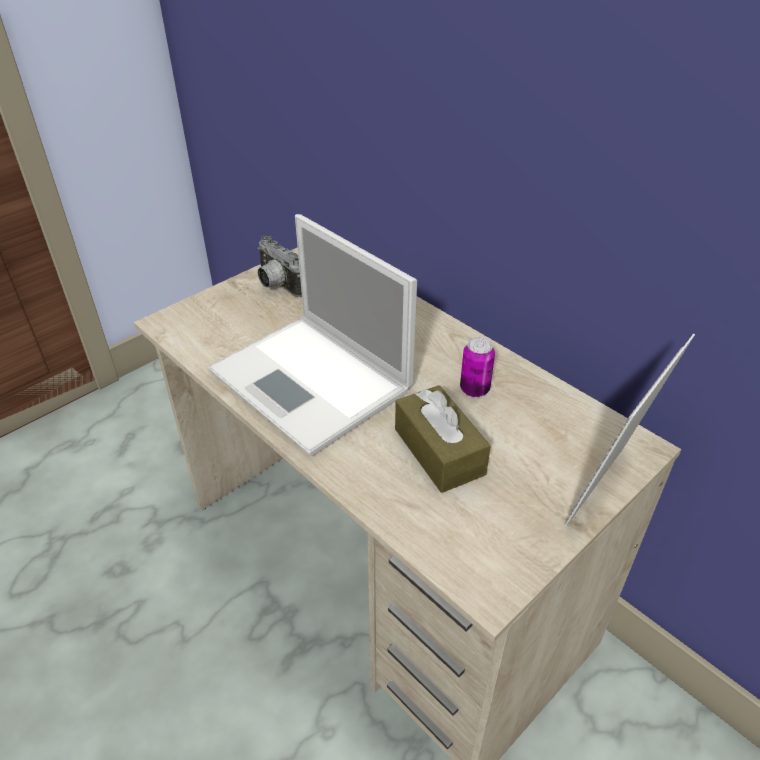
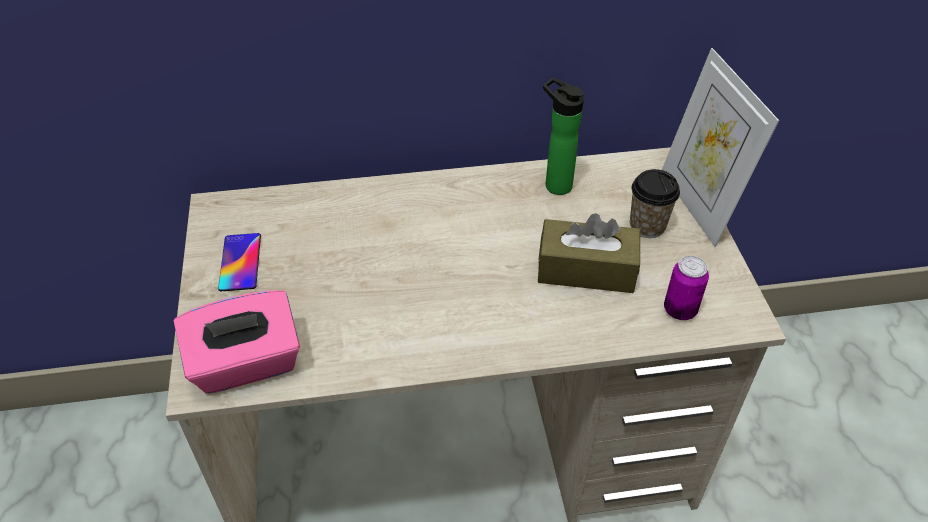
camera: 55 degrees left, 5 degrees up
(194, 331) = (246, 364): none -> pink tissue box
(277, 285) = (240, 262): camera -> phone
(313, 382) = (426, 307): laptop -> none
(474, 389) = (532, 210): can -> can (680, 310)
(520, 388) = (555, 184): none -> bottle
(536, 468) = (647, 226): none -> cup

